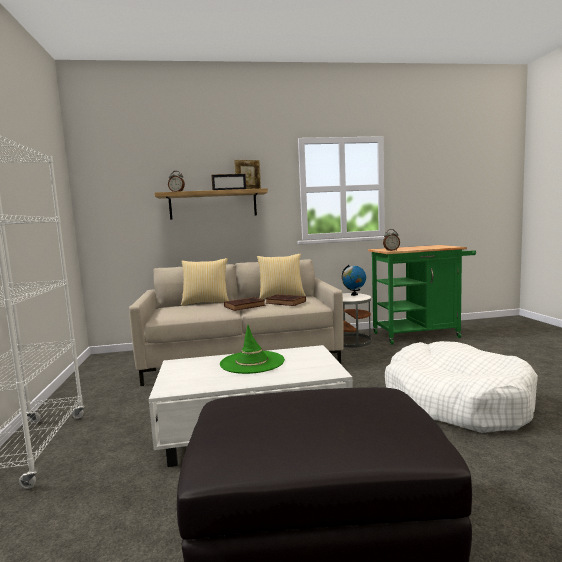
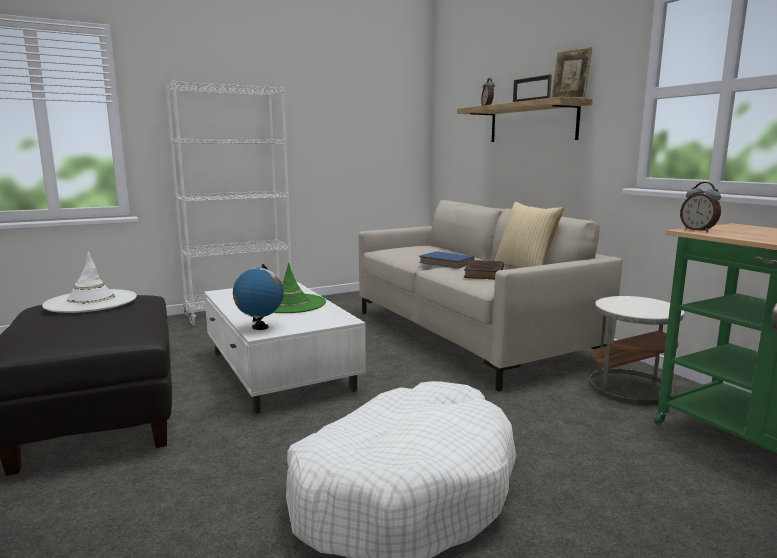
camera: 70 degrees right, 5 degrees up
(206, 303) = (455, 251): pillow -> none
(245, 306) = (447, 263): brown book -> blue book
(284, 409) = (91, 302): none -> white hat
(354, 294) = (657, 306): globe -> globe (260, 327)

